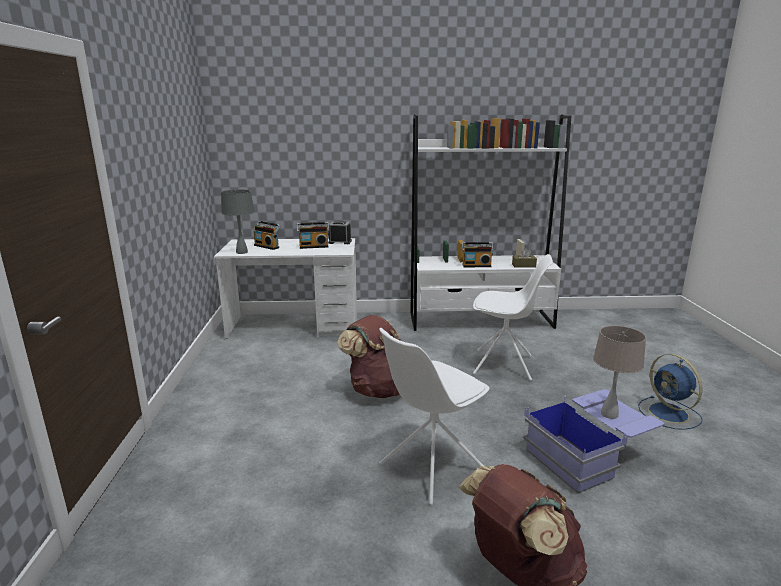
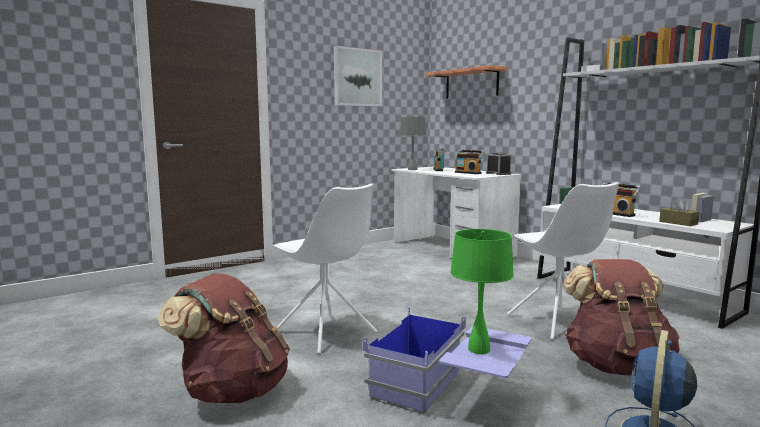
camera: 55 degrees right, 10 degrees down
(167, 147) = (357, 77): none -> picture
(277, 145) = (471, 83): none -> shelf
(379, 389) = (410, 292): brown backpack -> brown backpack (616, 366)
(430, 468) = (326, 333): white chair -> white chair turned 150 degrees counterclockwise
(609, 414) = (479, 349): beige table lamp -> green table lamp

